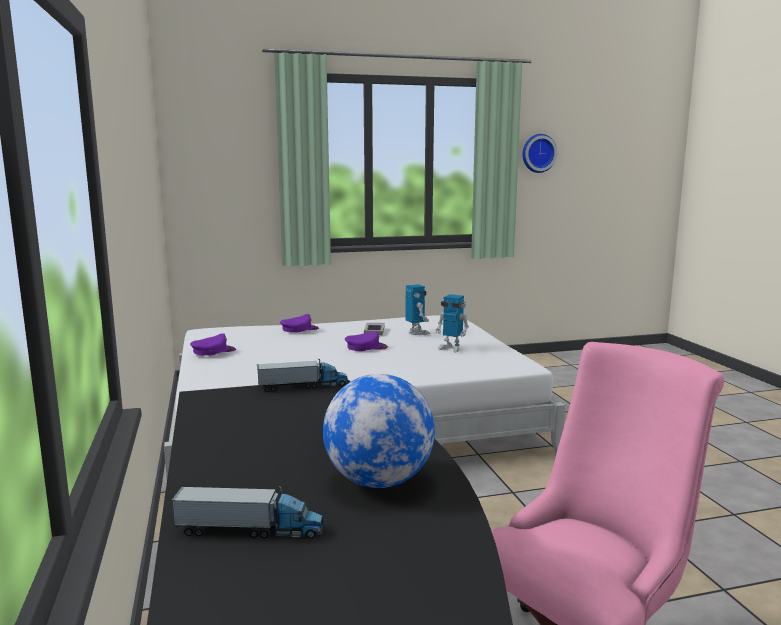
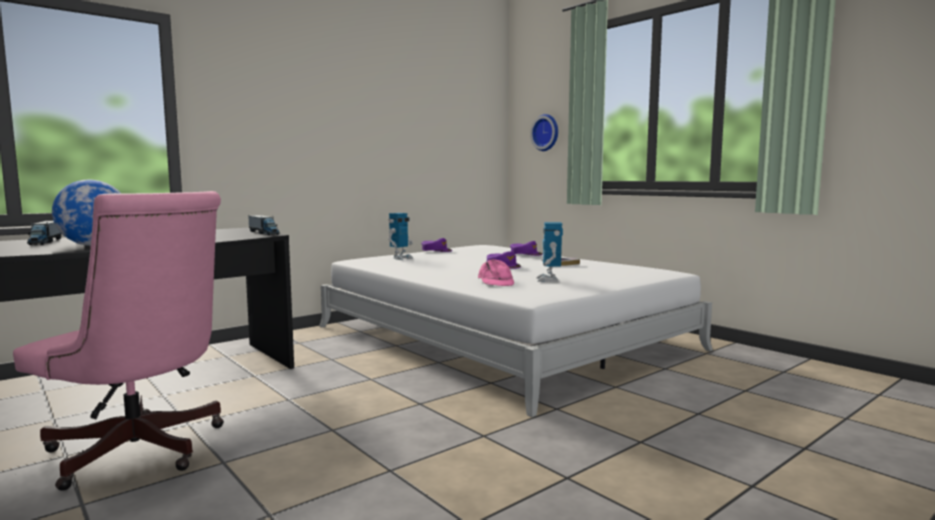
camera: 65 degrees right, 5 degrees down
(417, 333) = (583, 271): toy robot -> toy robot (400, 258)
(445, 363) = (496, 282): none -> pink cap
(538, 153) = (889, 60): wall clock -> wall clock (546, 132)

